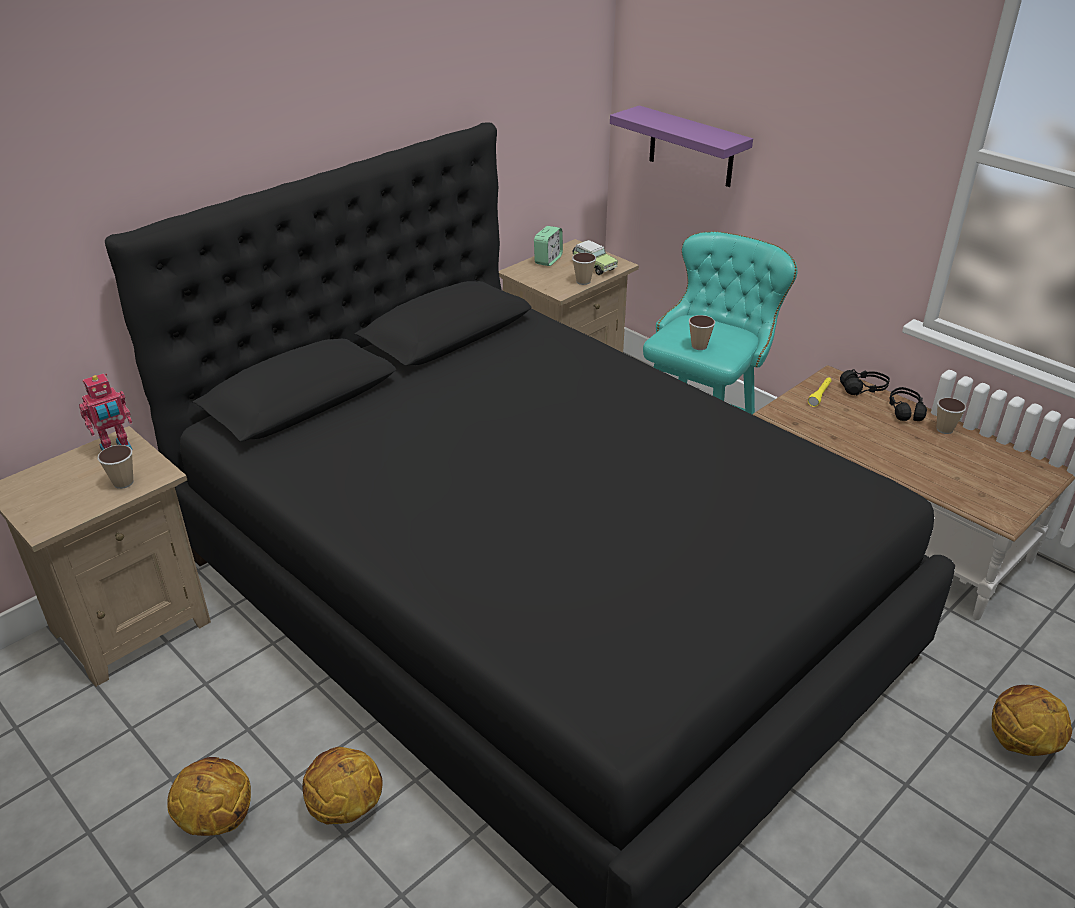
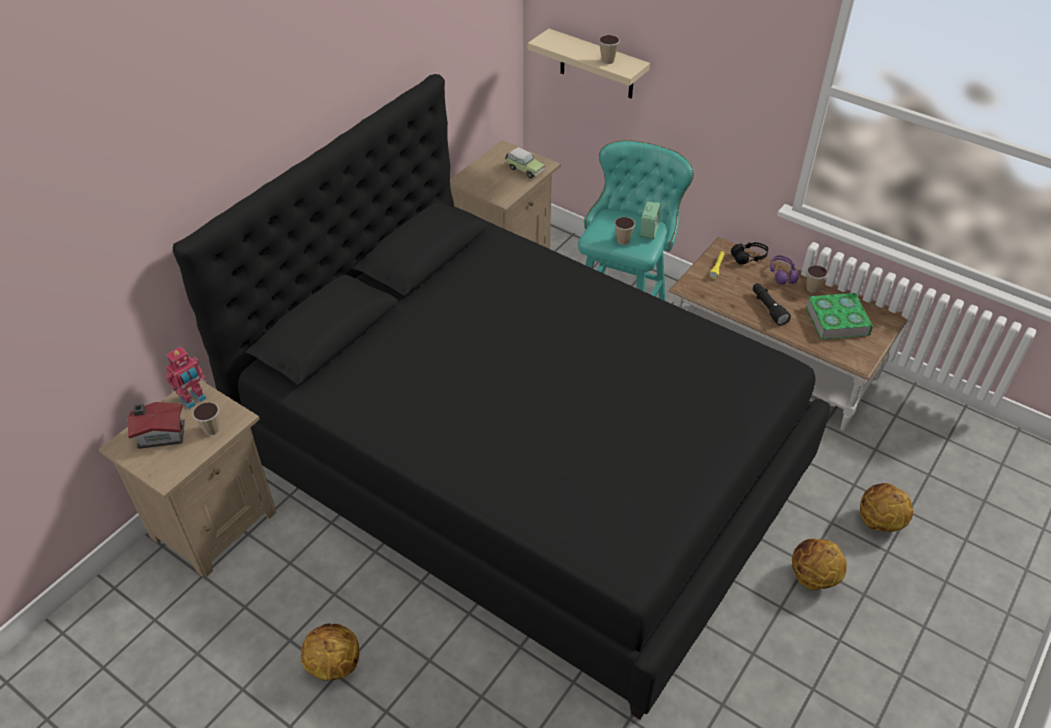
camera: 10 degrees left, 10 degrees up
(60, 480) = (160, 434): none -> toy house
(345, 808) = (424, 642): basketball -> basketball (812, 578)
(548, 260) = (485, 166): alarm clock -> alarm clock (649, 231)
(583, 281) = (519, 186): cup -> cup (607, 61)
(691, 147) = (597, 65): purple shelf -> beige shelf
(881, 444) = (768, 308): none -> black flashlight
(905, 411) = (782, 274): black headphones -> purple headphones
(975, 467) = (837, 320): none -> book

